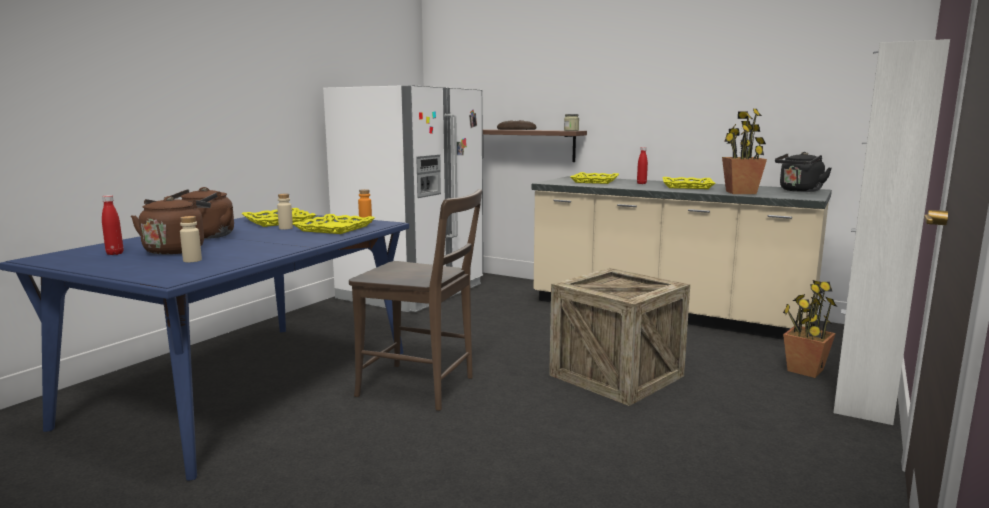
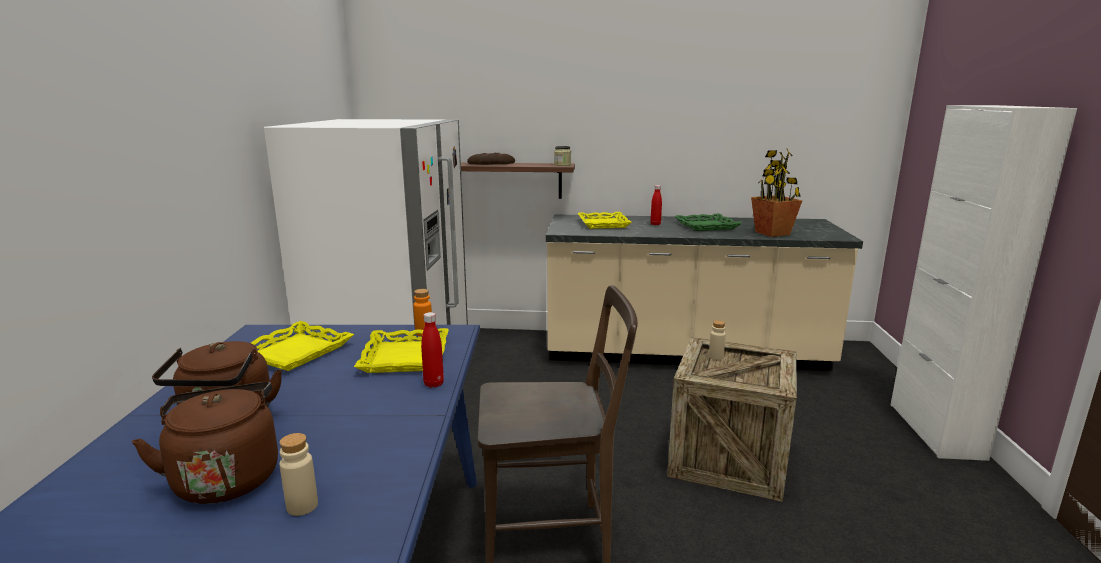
camera: 25 degrees left, 5 degrees up
(115, 253) = (114, 520): red bottle -> red bottle (433, 384)
(285, 228) = (330, 369): beige bottle -> beige bottle (716, 357)
(687, 186) = (706, 226): yellow tray -> green tray
(799, 191) = (809, 224): black kettle -> none
(805, 370) = (864, 407): potted plant -> none

